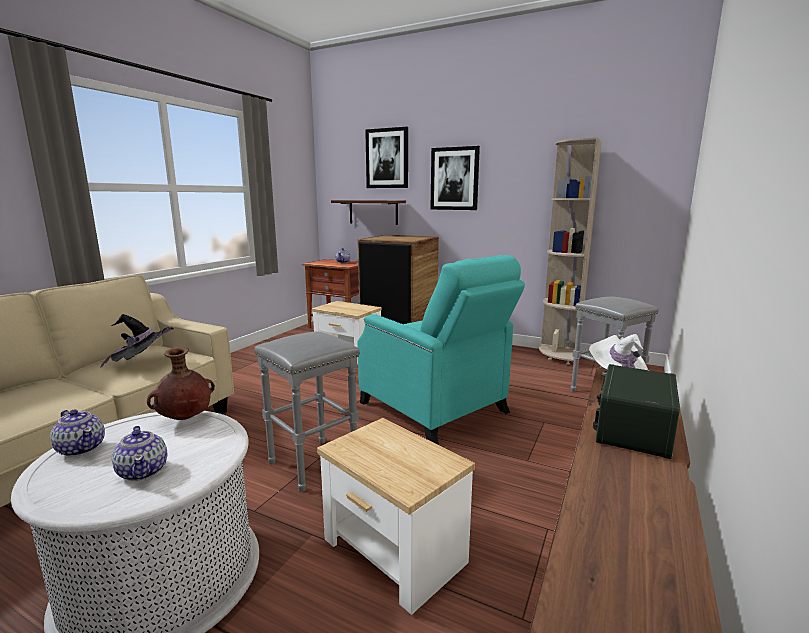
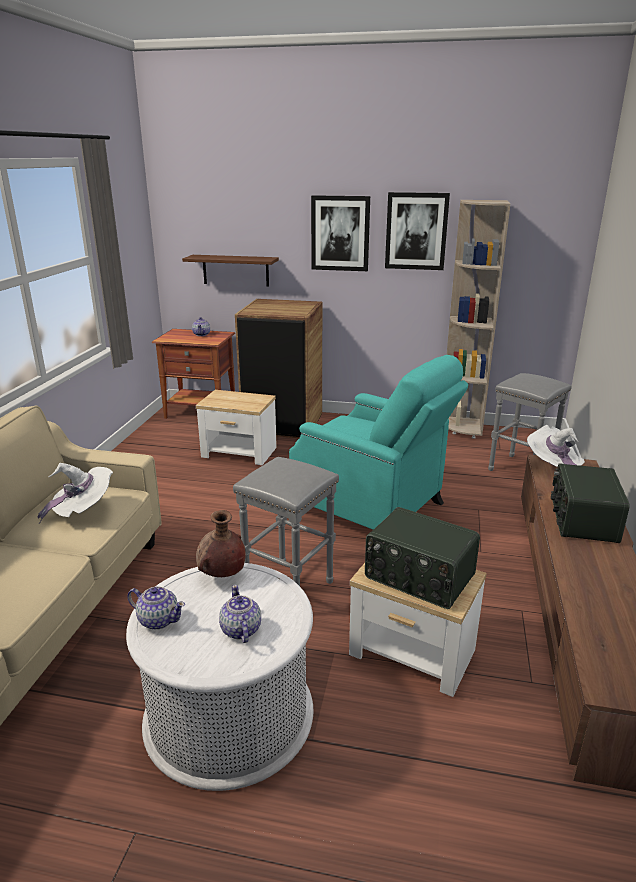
camera: 15 degrees left, 10 degrees up
(143, 471) = (240, 630): teapot -> teapot turned 150 degrees counterclockwise
(144, 363) = (84, 511): black hat -> white hat
(387, 158) = (252, 204): picture -> picture (416, 231)
(392, 456) = (418, 577): none -> radio

